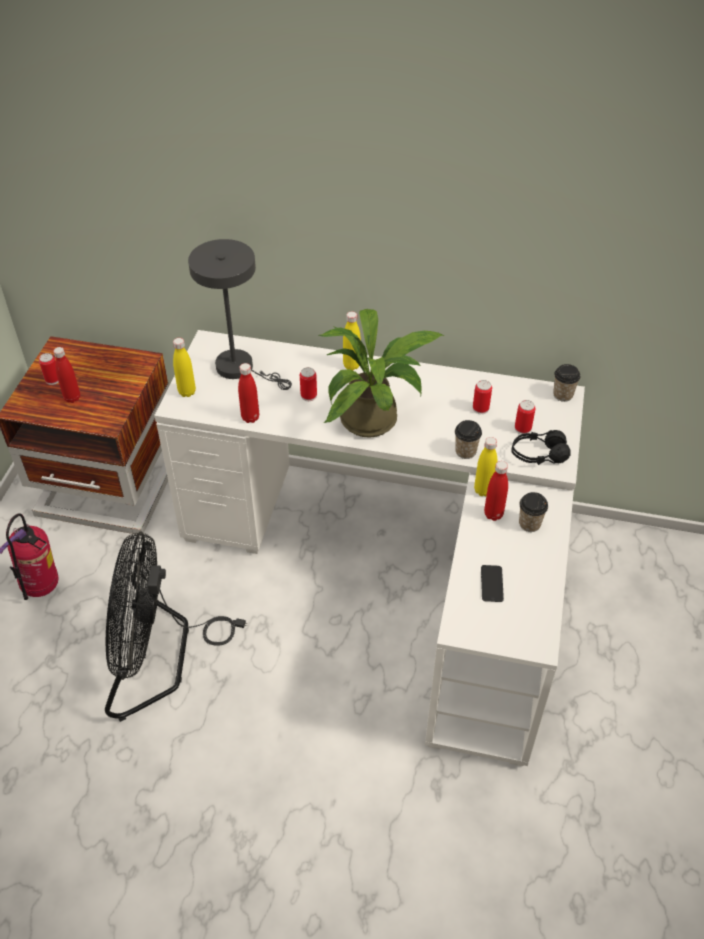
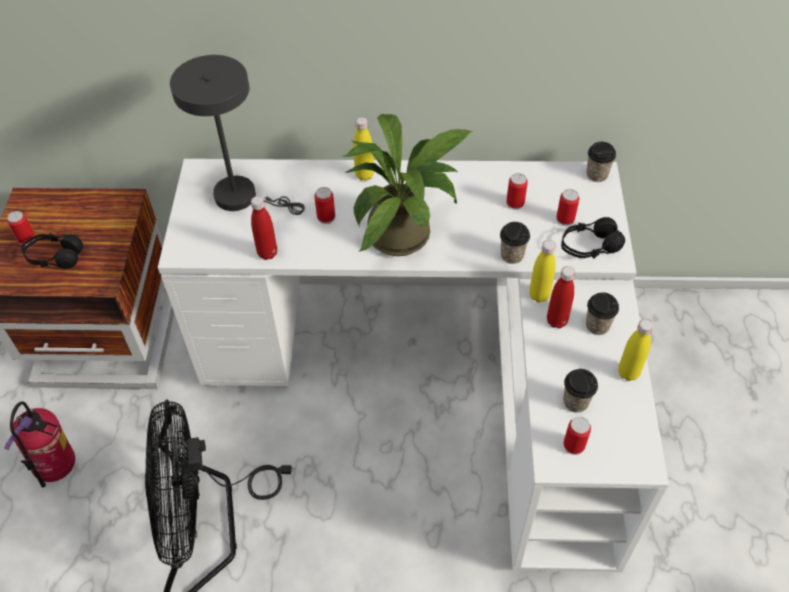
camera: 10 degrees left, 5 degrees up
(72, 398) = (54, 257): red bottle -> black headphones
(187, 392) = (188, 234): yellow bottle -> yellow bottle (628, 373)
(480, 619) = (573, 445): none -> can
(491, 584) = (575, 402): phone -> cup

